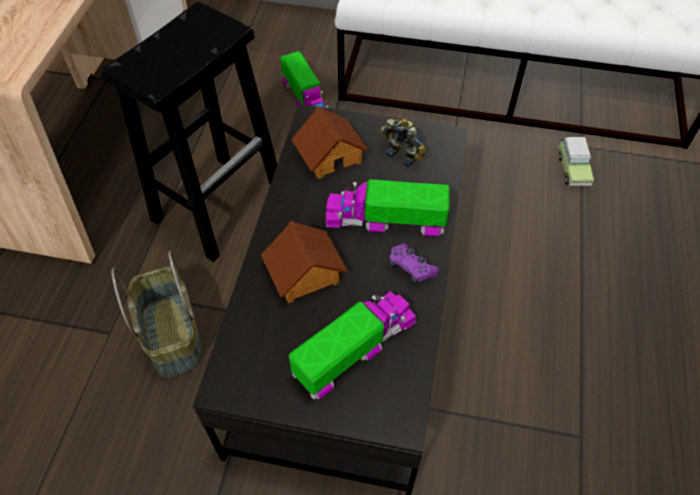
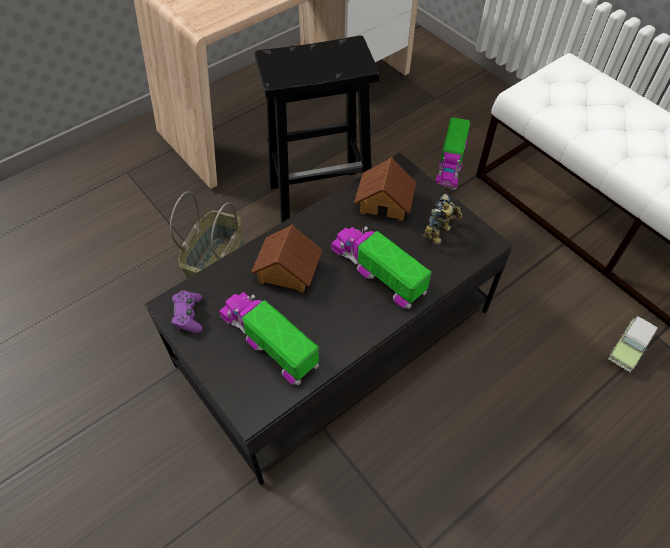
camera: 40 degrees right, 0 degrees up
(354, 348) = (269, 341): toy truck -> toy truck turned 135 degrees counterclockwise
(403, 153) = (440, 233): toy robot -> toy robot turned 45 degrees clockwise
(411, 268) = (362, 317): purple game controller -> purple game controller (188, 315)

